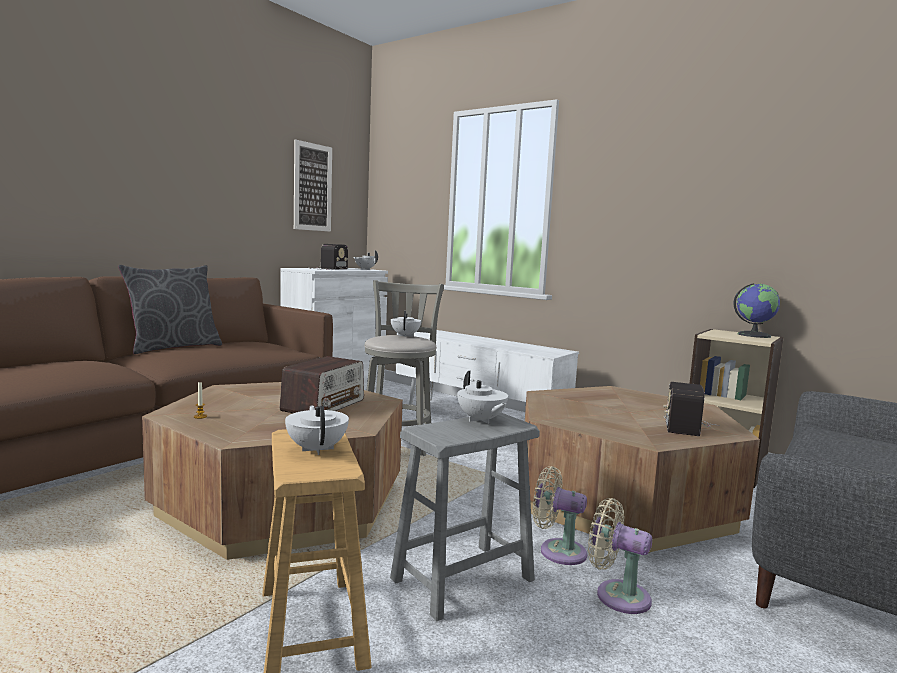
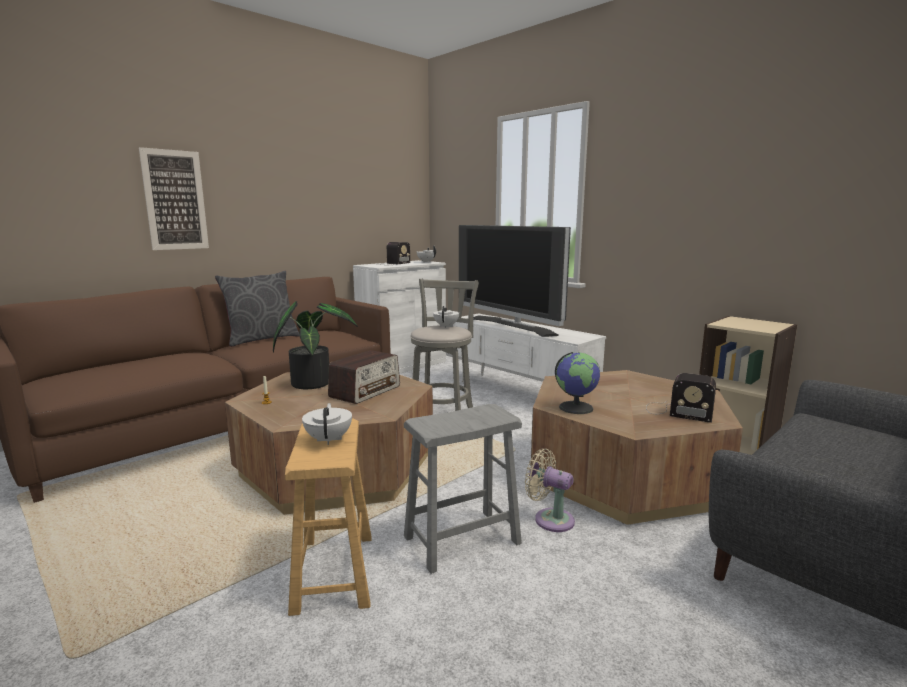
camera: 10 degrees right, 5 degrees up
(253, 395) = (313, 382): none -> potted plant
(312, 187) = (378, 193): picture -> picture (175, 200)
(473, 340) = (513, 326): none -> television
(481, 420) = (474, 412): white teapot -> none
(617, 595) = (589, 561): beige fan -> none
(684, 424) = (676, 411): radio -> radio turned 90 degrees counterclockwise
(753, 335) = (766, 323): globe -> globe (576, 407)

